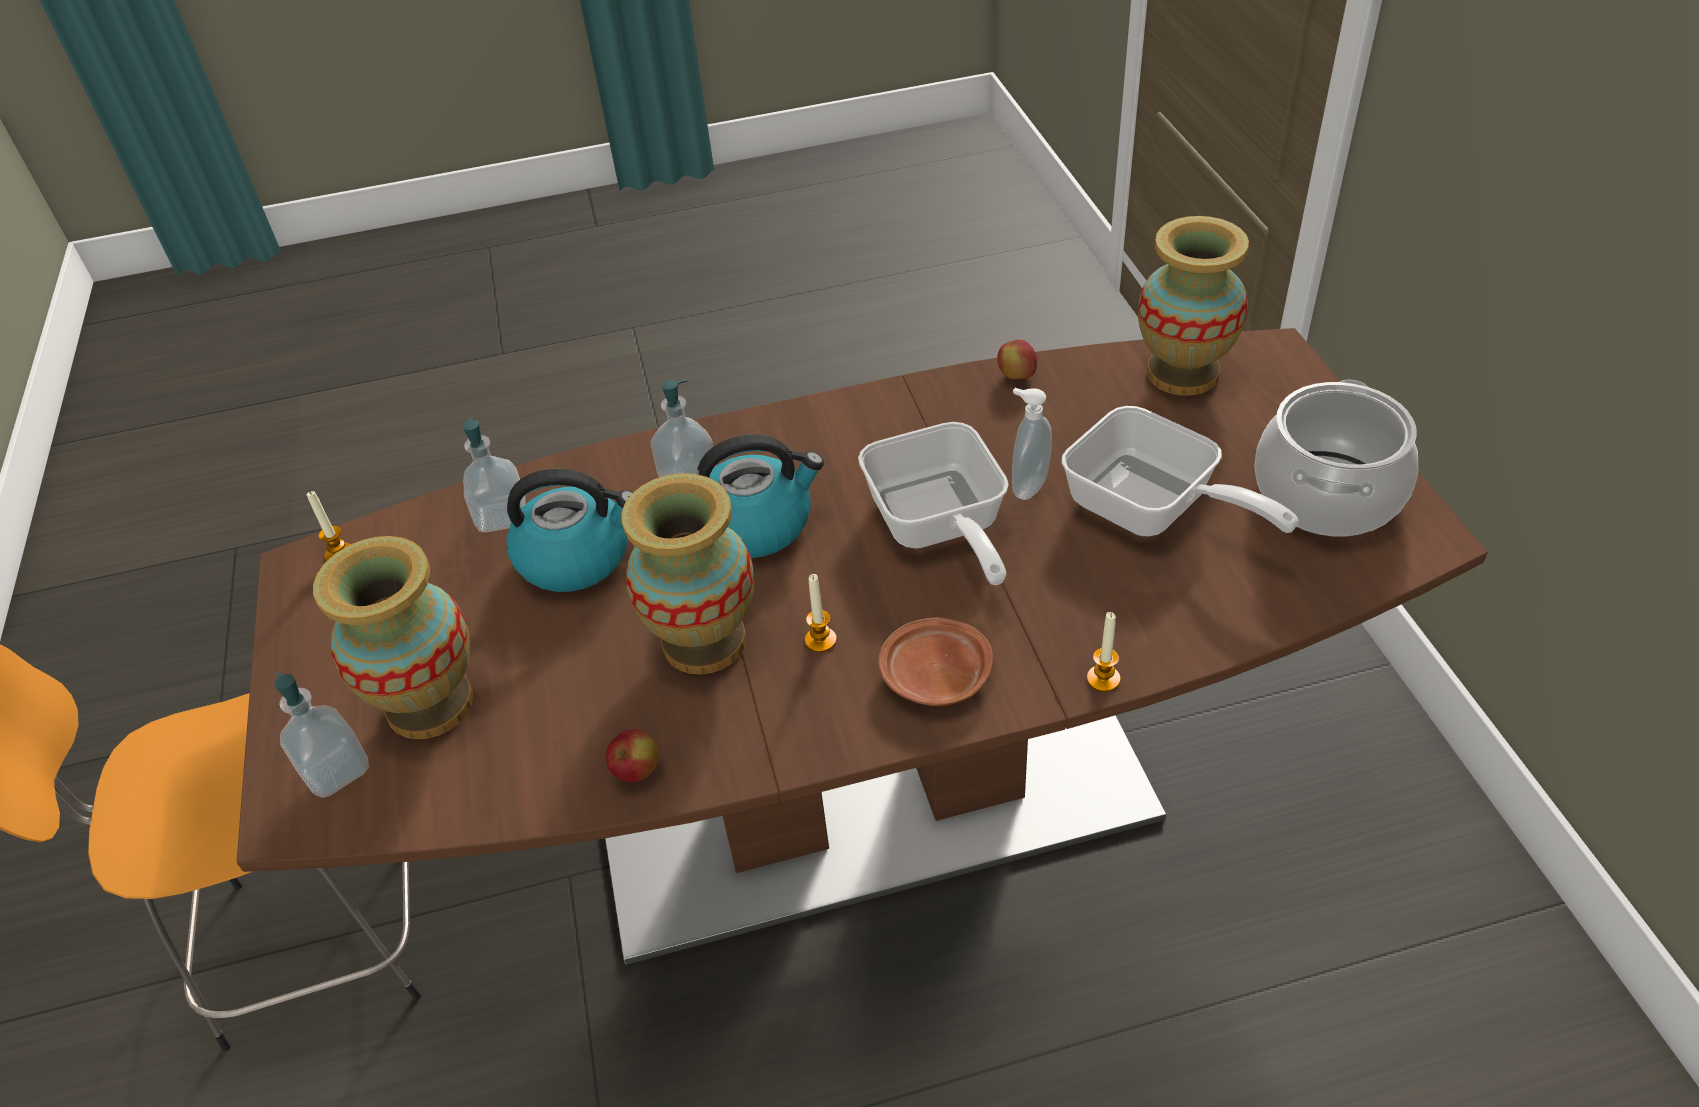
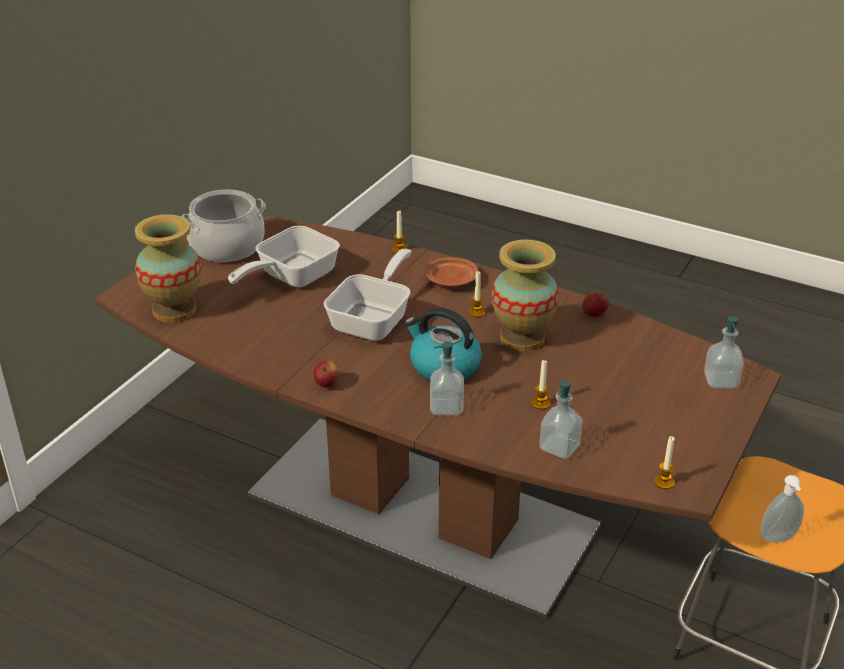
camera: 140 degrees left, 10 degrees down
(430, 705) = (662, 382): vase -> none
(577, 557) = (541, 403): kettle -> candle
(1016, 376) = (234, 354): apple -> apple (327, 385)
(1027, 486) = (316, 312): soap dispenser -> soap dispenser (779, 539)
(1152, 510) = (290, 277): frying pan -> frying pan turned 135 degrees counterclockwise

